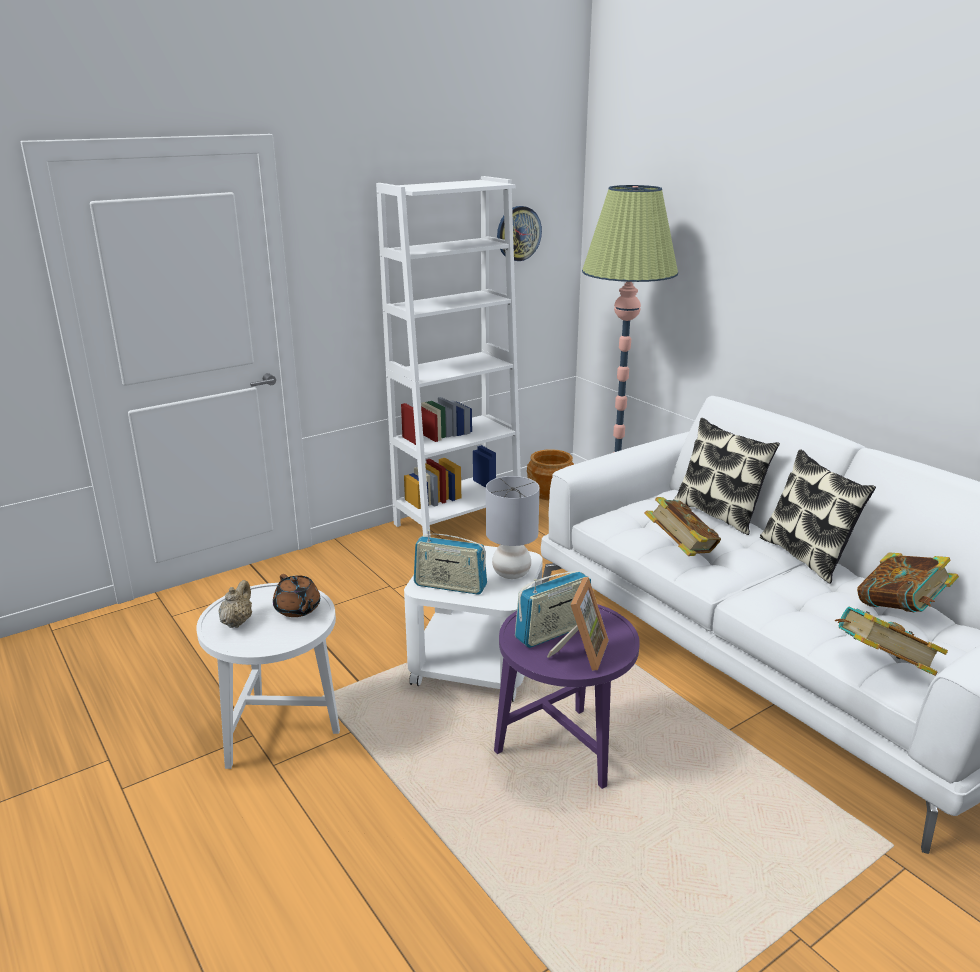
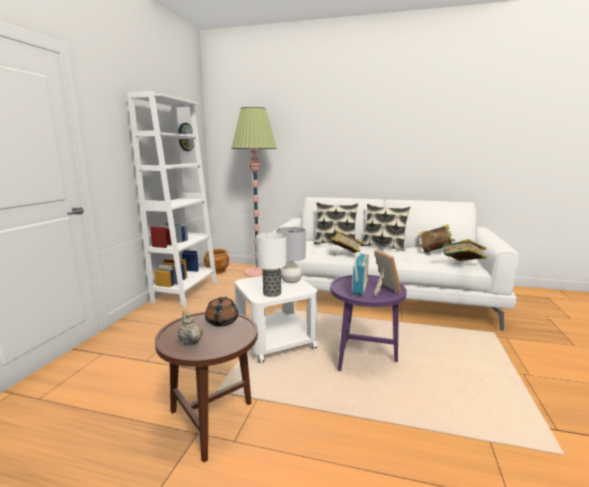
camera: 40 degrees left, 10 degrees down
(280, 730) = (213, 421): white side table -> brown side table
(298, 609) = (221, 322): brown teapot -> brown teapot turned 75 degrees clockwise
(450, 586) = (272, 293): radio -> table lamp

